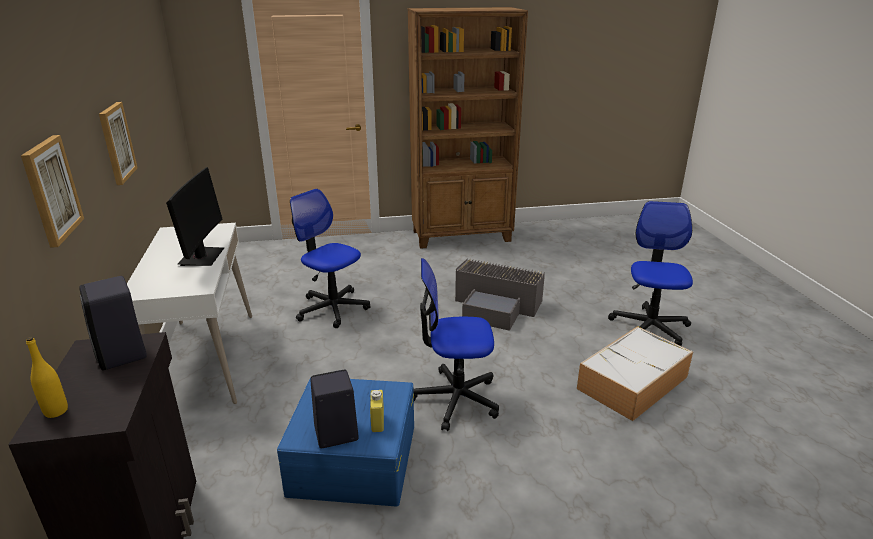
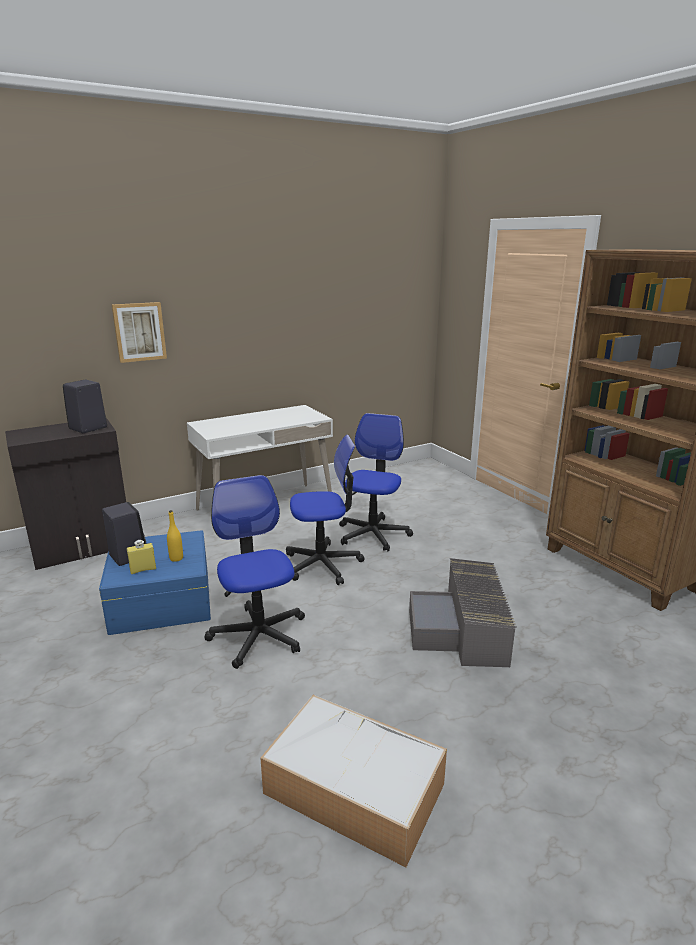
camera: 70 degrees right, 5 degrees down
(56, 411) = (31, 431): yellow bottle -> yellow bottle (176, 558)
(116, 143) = (261, 327): picture -> none
(202, 257) = (262, 424): monitor -> none
(649, 327) = (534, 805): office chair -> office chair (323, 564)

